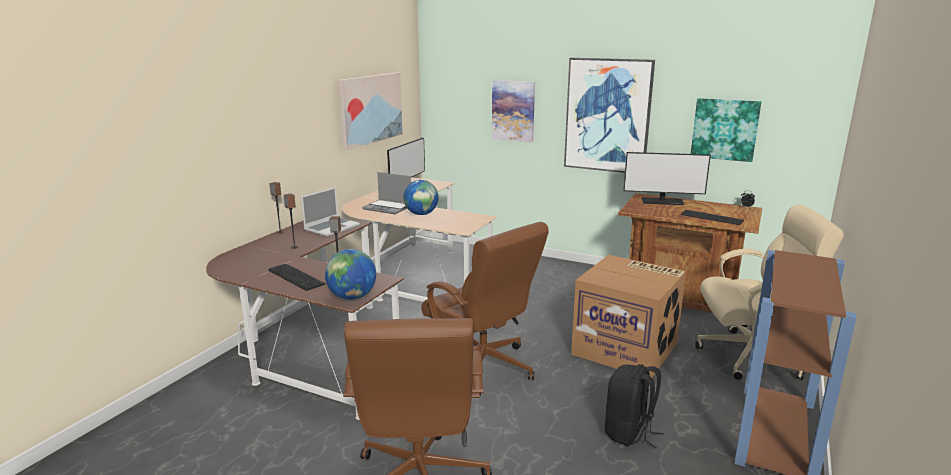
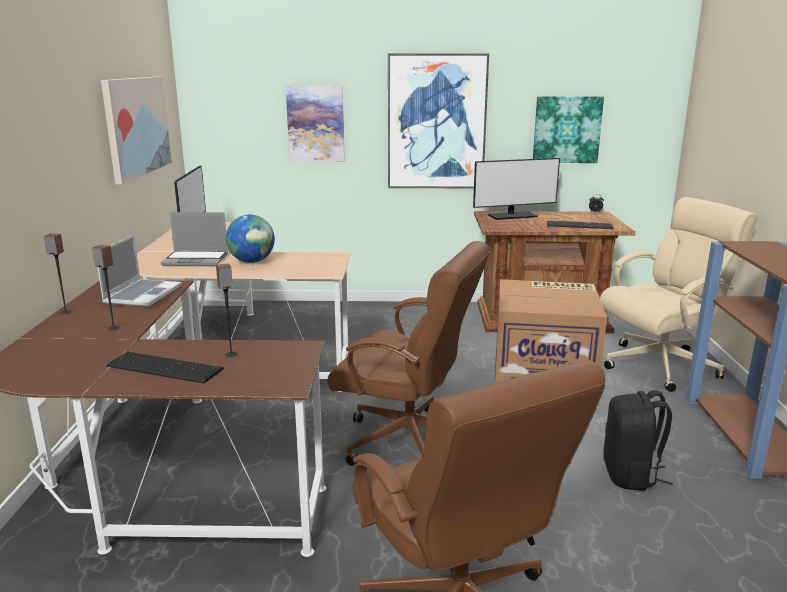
camera: 25 degrees left, 0 degrees up
(352, 297) = (285, 378): globe -> none

